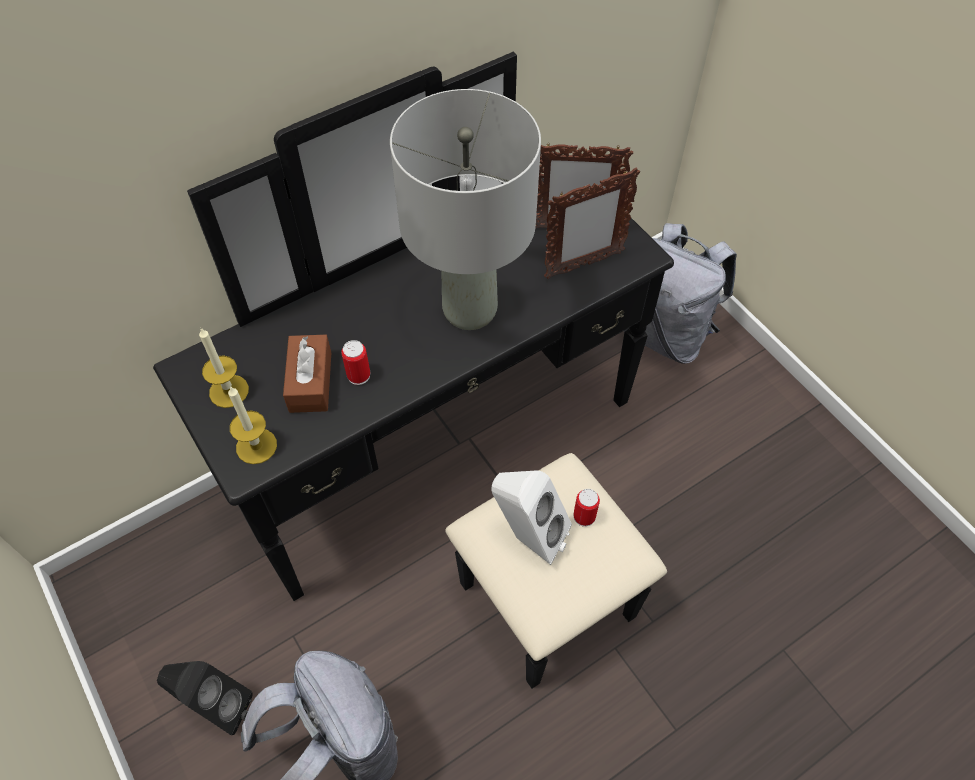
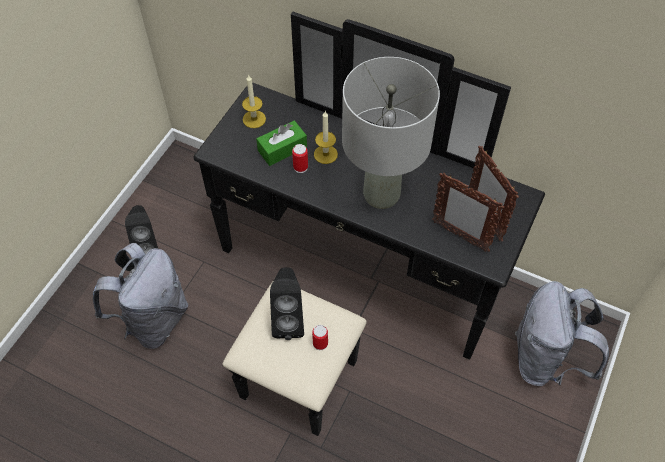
camera: 60 degrees right, 0 degrees up
(256, 446) = (229, 148): candle -> candle (325, 154)
(310, 382) = (282, 149): brown tissue box -> green tissue box
(527, 537) = (288, 319): white speaker -> black speaker

